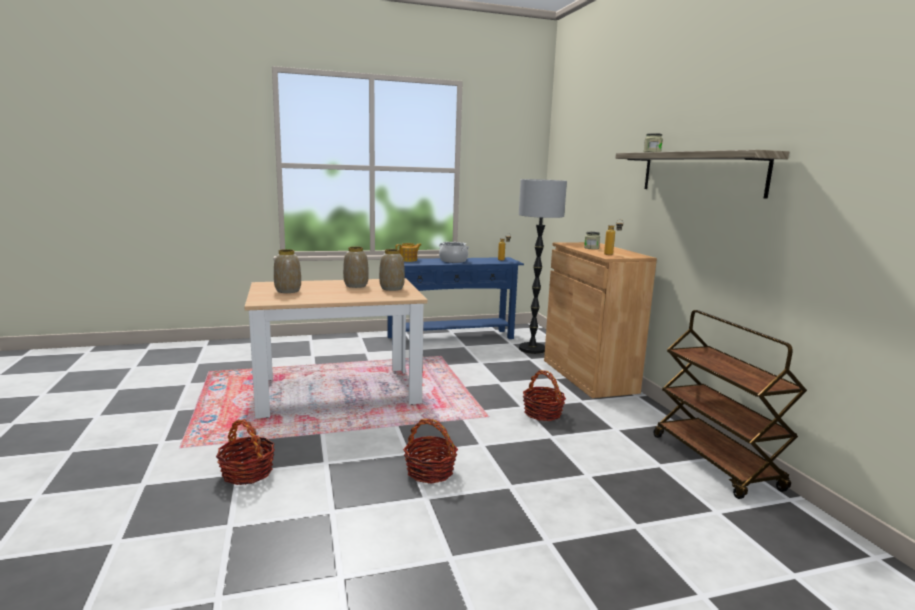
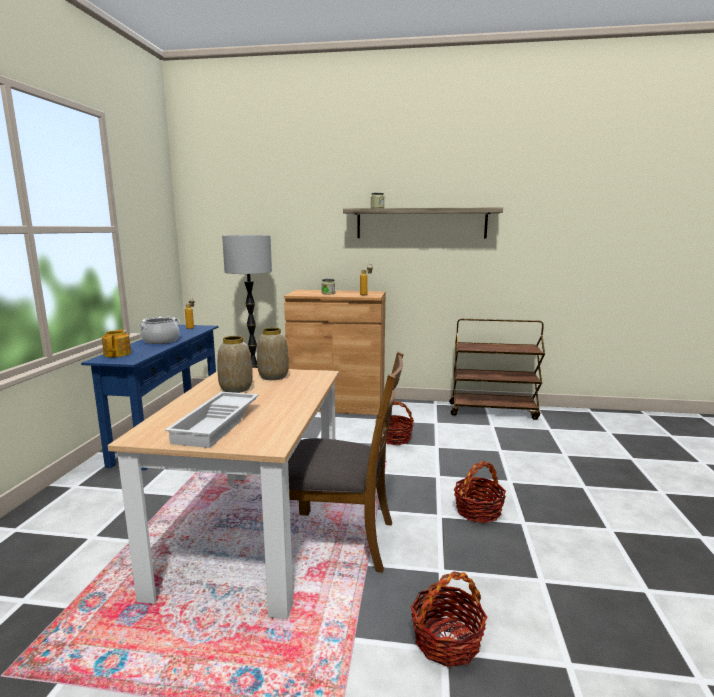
camera: 65 degrees left, 0 degrees up
(287, 291) = (218, 424): vase -> white tray
(346, 419) = (339, 540): none -> brown chair

